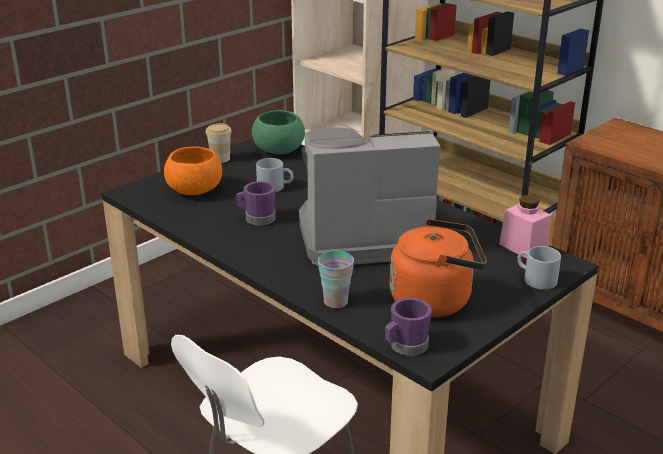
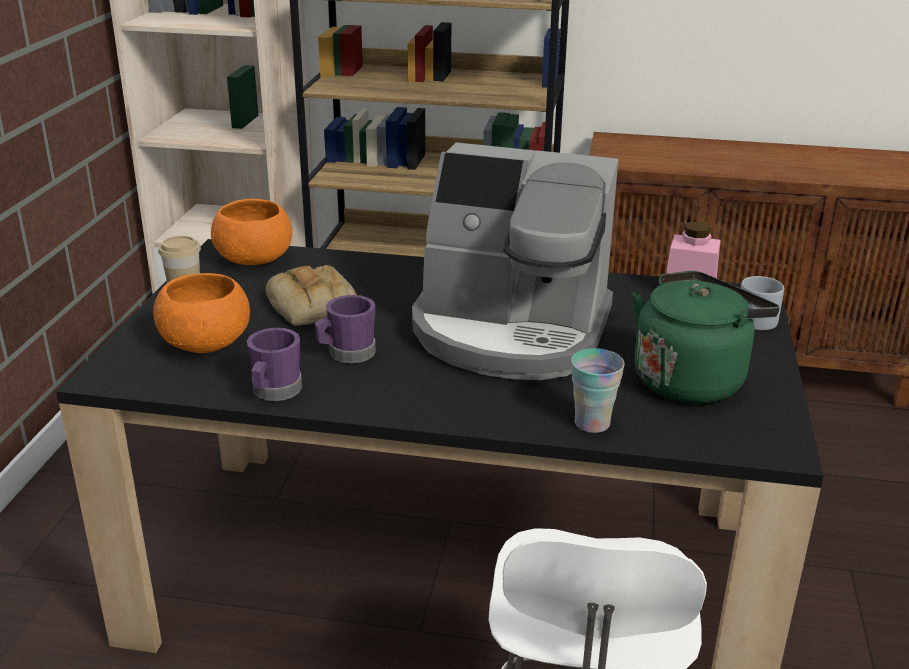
camera: 35 degrees left, 0 degrees up
(275, 187) = (314, 306): grey mug -> bread
(278, 150) = (254, 260): green bowl -> orange bowl
(365, 236) = (510, 332): coffee machine -> coffee machine turned 120 degrees counterclockwise
(405, 346) = (740, 445): purple mug -> purple mug (274, 392)
(435, 300) = (691, 379): orange kettle -> green kettle

